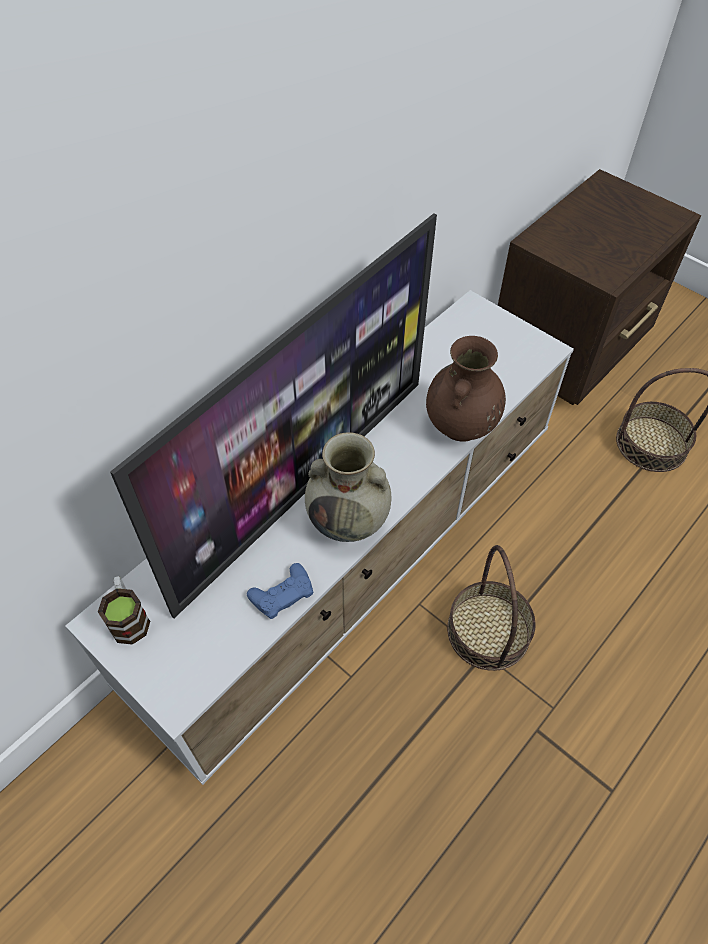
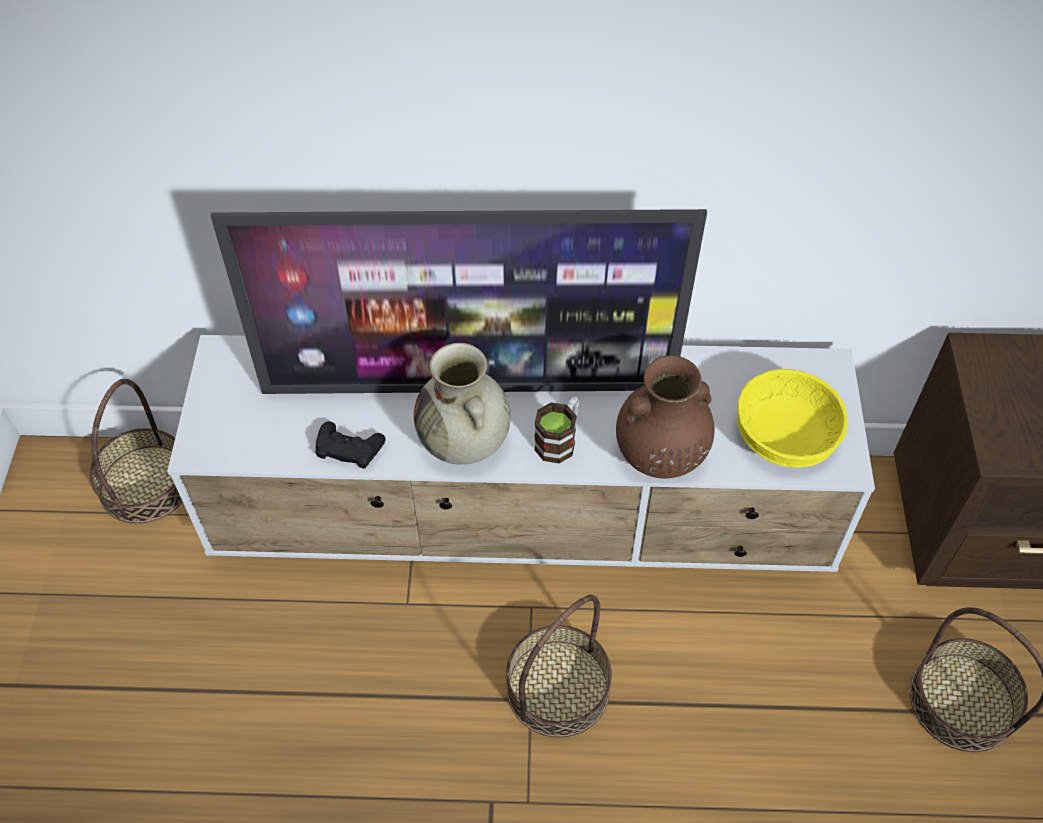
camera: 50 degrees right, 0 degrees up
(72, 793) = (145, 483): none -> basket
(129, 618) = (239, 367): mug -> mug (559, 439)
(282, 594) = (349, 448): blue game controller -> black game controller
(502, 360) = (784, 437): none -> yellow bowl

